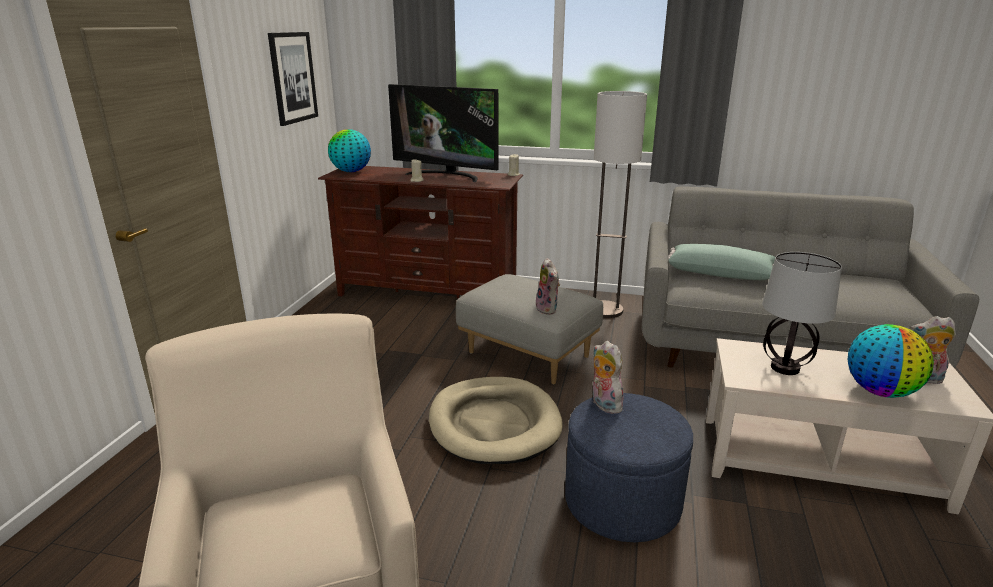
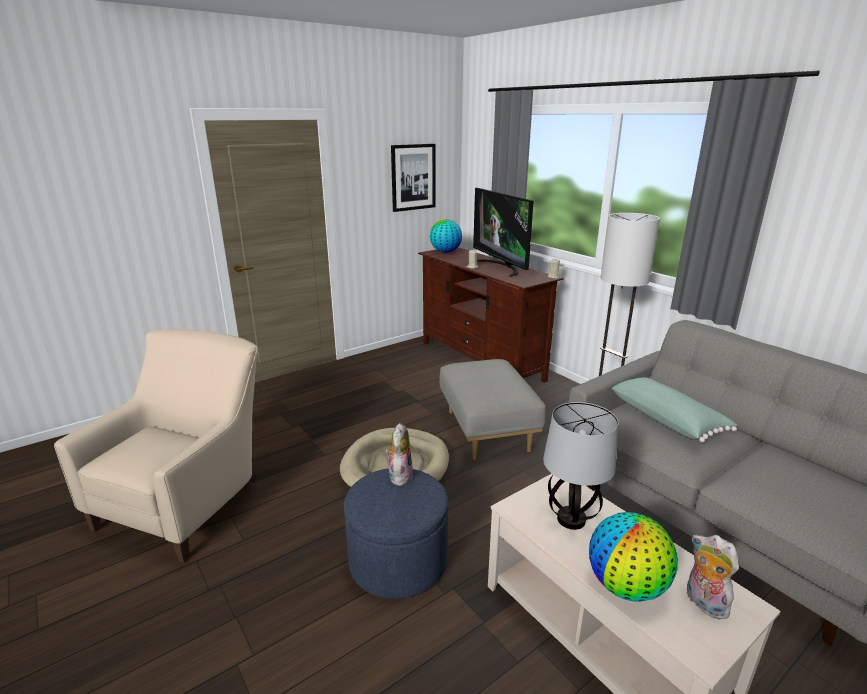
camera: 40 degrees right, 0 degrees up
(548, 309) = (481, 395): plush toy -> none

